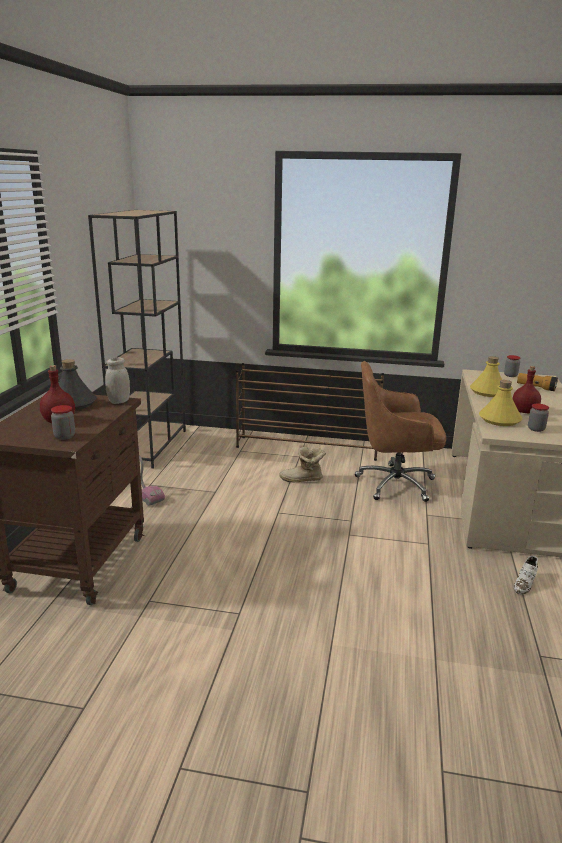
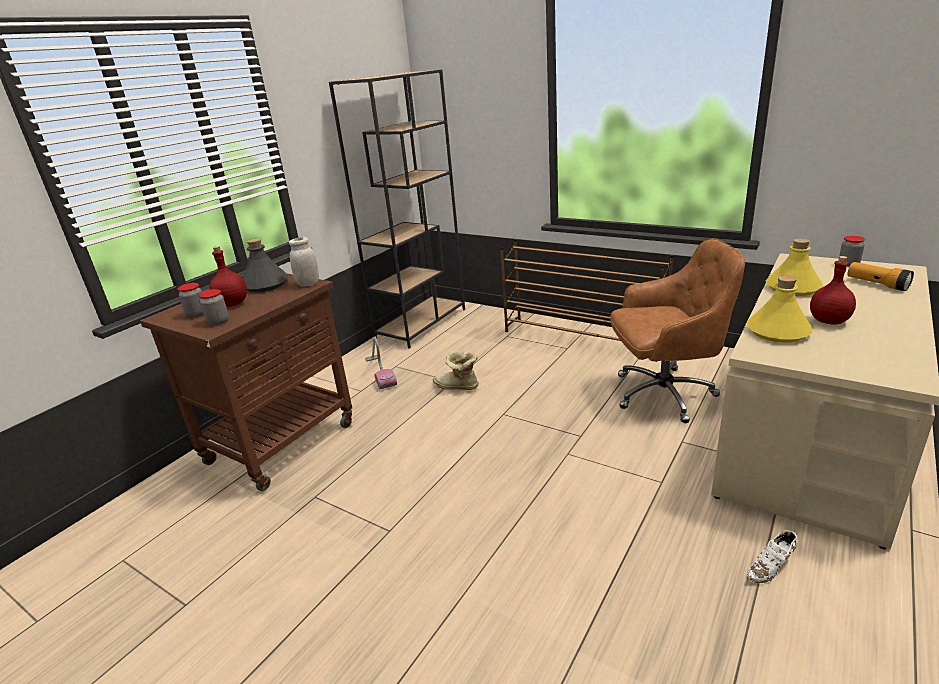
camera: 25 degrees right, 5 degrees up
(302, 480) = (553, 377): boot -> boot (457, 387)
(395, 483) = (664, 394): brown office chair -> brown office chair turned 150 degrees clockwise
(536, 429) = (827, 350): jar -> jar (197, 314)

